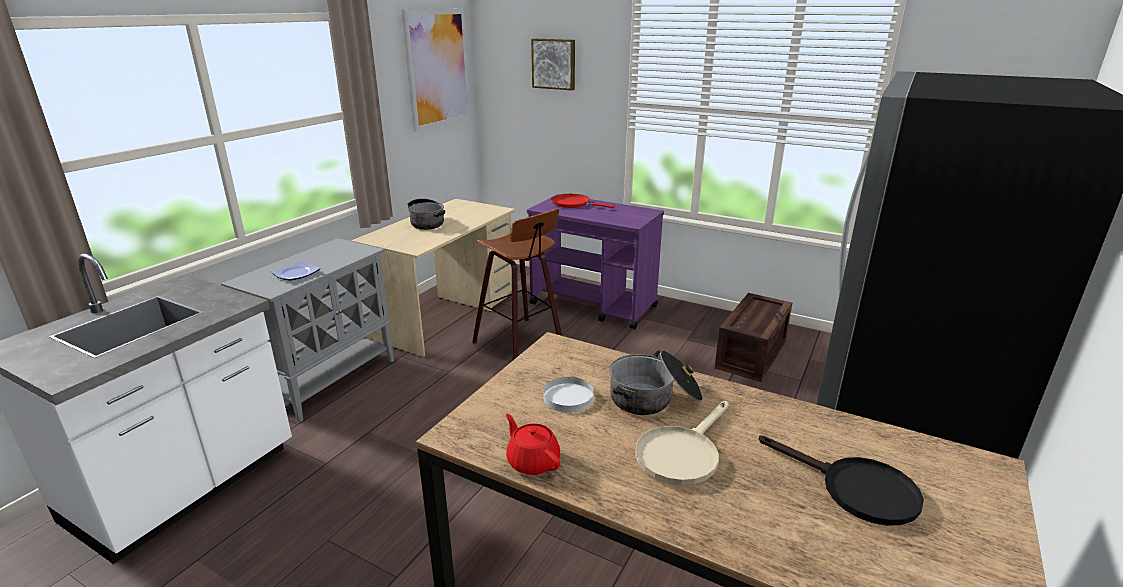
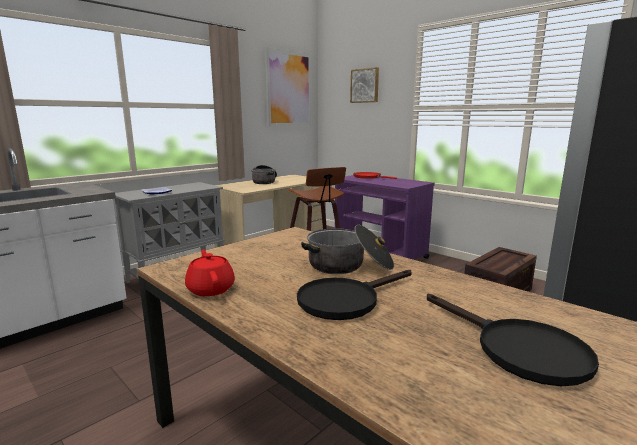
camera: 15 degrees right, 10 degrees down
(568, 397) = (277, 258): white plate -> none
(682, 453) = (346, 299): beige frying pan -> black frying pan

